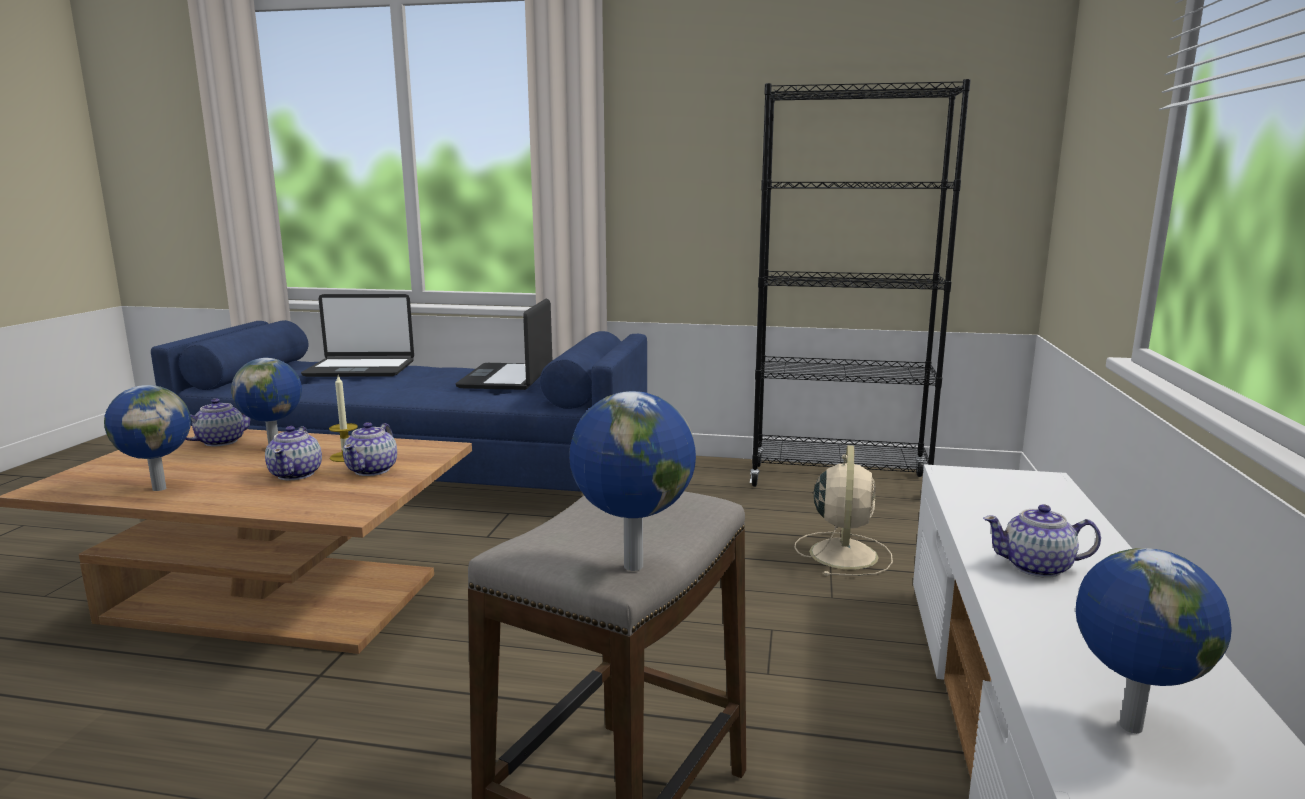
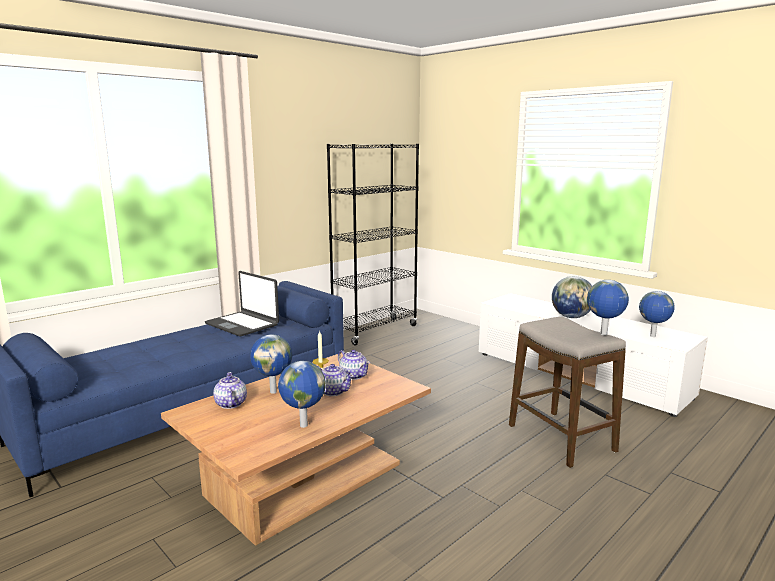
camera: 55 degrees left, 0 degrees up
(360, 369) = (130, 349): laptop -> none
(843, 553) = (437, 353): beige fan -> none
(1037, 567) = (571, 317): teapot -> globe

